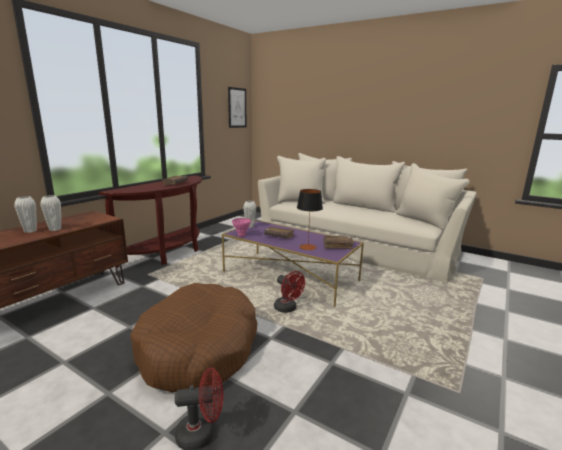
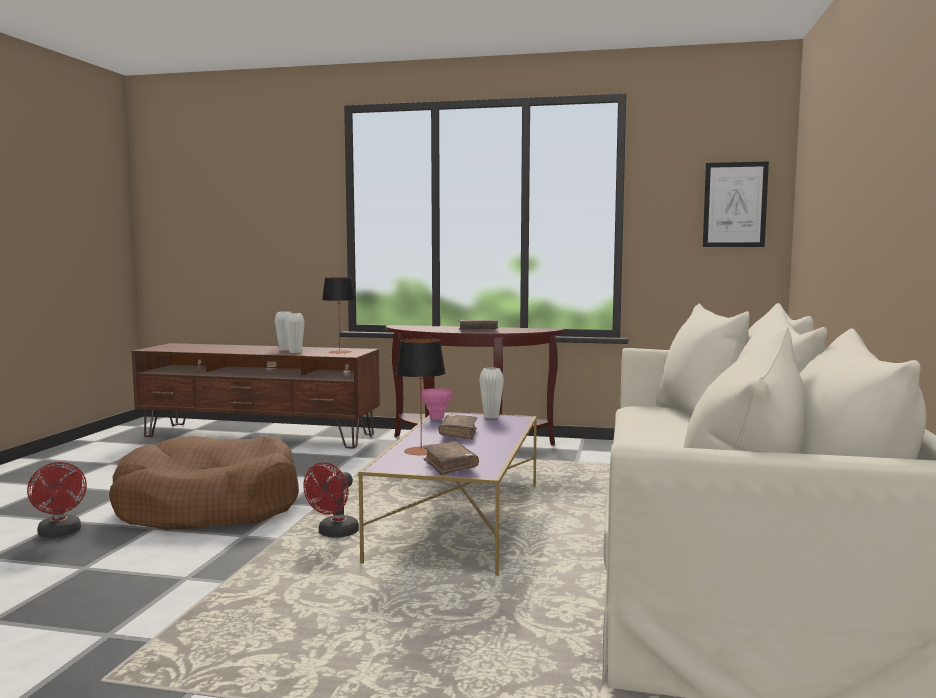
camera: 70 degrees right, 10 degrees down
(87, 219) = (339, 352): none -> table lamp

